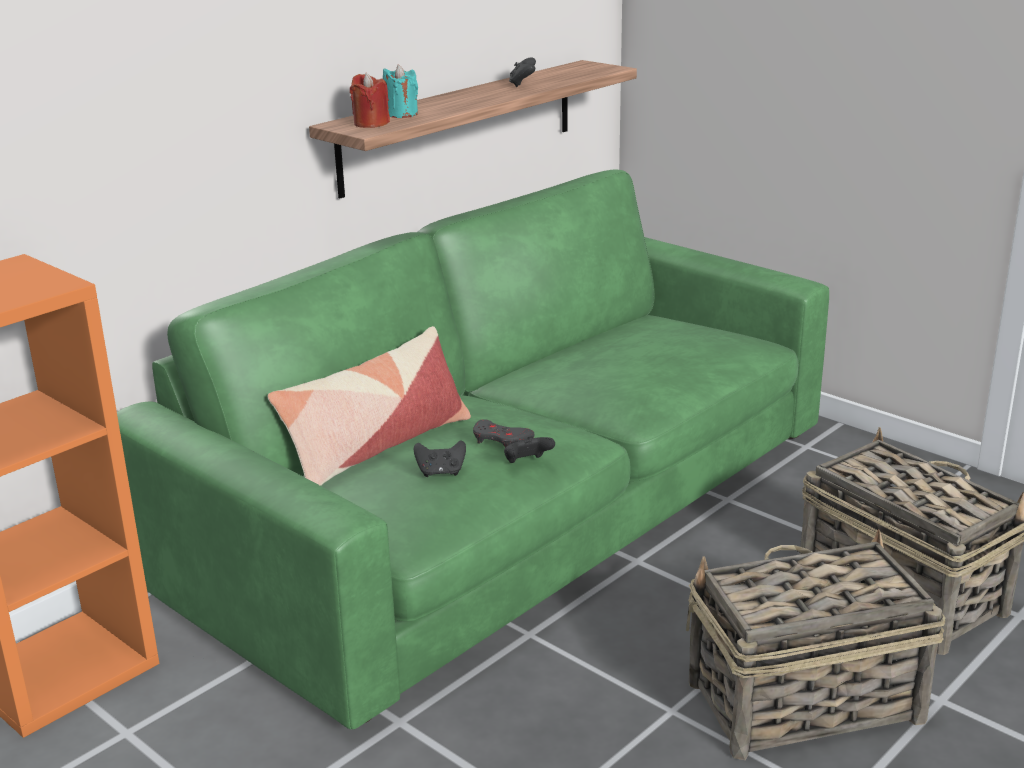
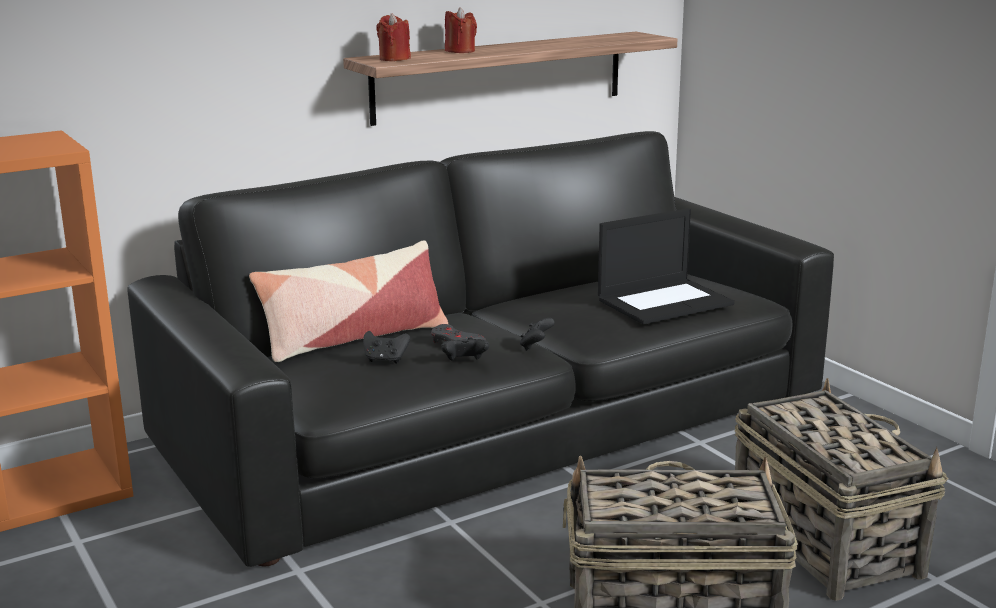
camera: 15 degrees right, 5 degrees down
(401, 114) = (428, 55): turquoise candle -> none
(430, 105) = (460, 51): none -> red candle
(513, 506) = (498, 422): green sofa -> black sofa
(522, 84) = (559, 43): black game controller -> black game controller (536, 346)
(681, 359) = (665, 301): none -> laptop

